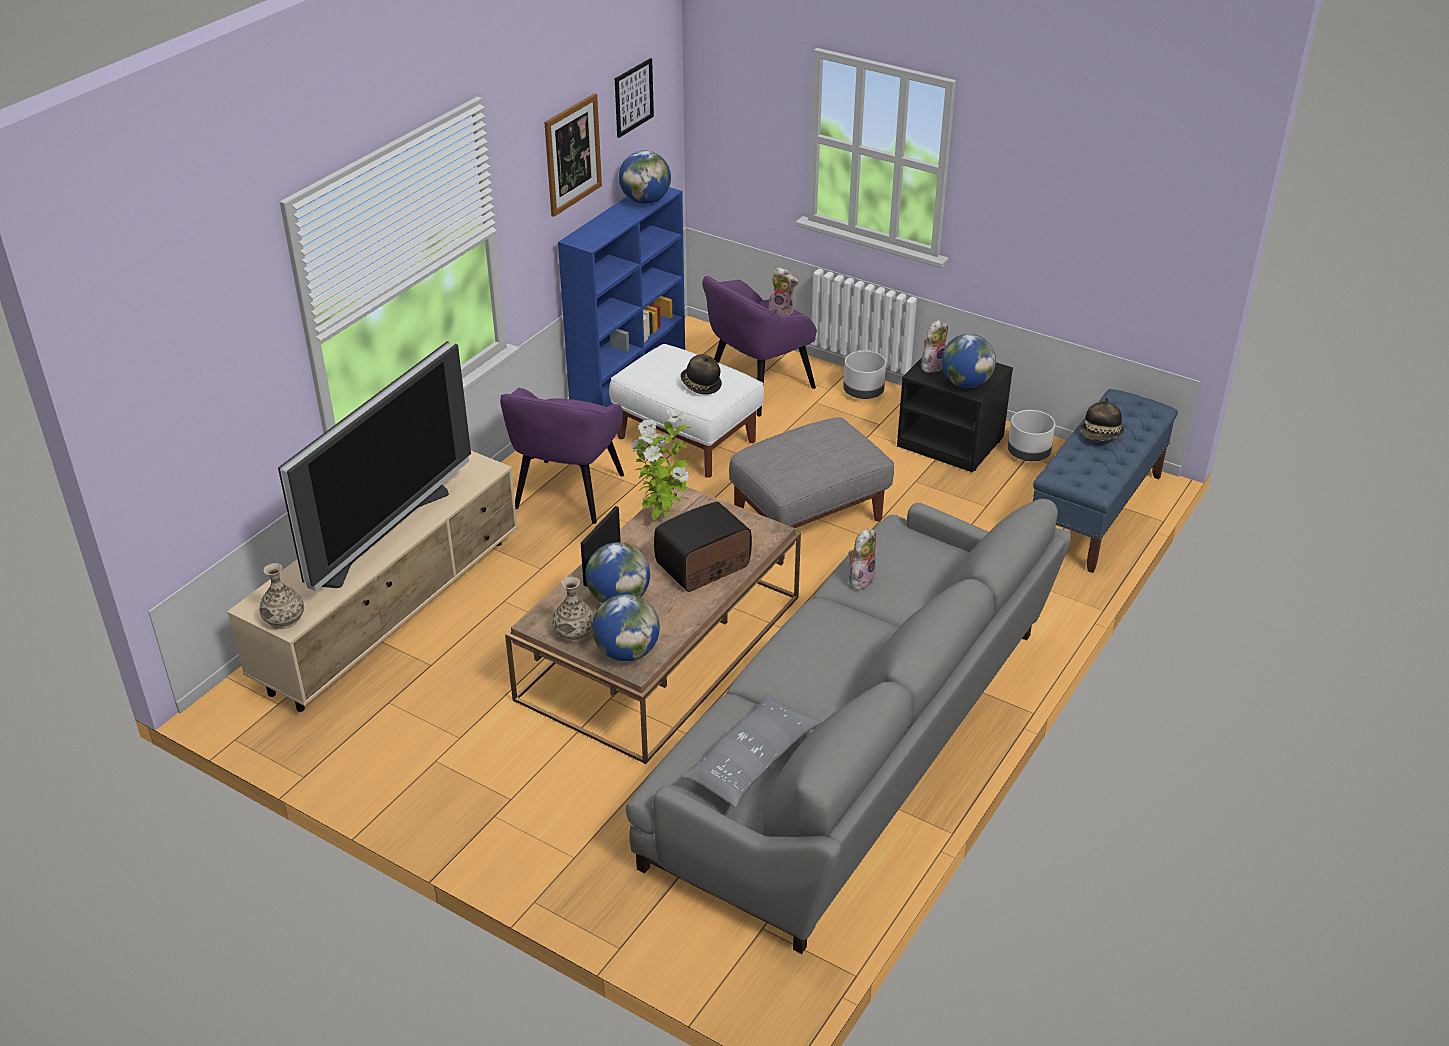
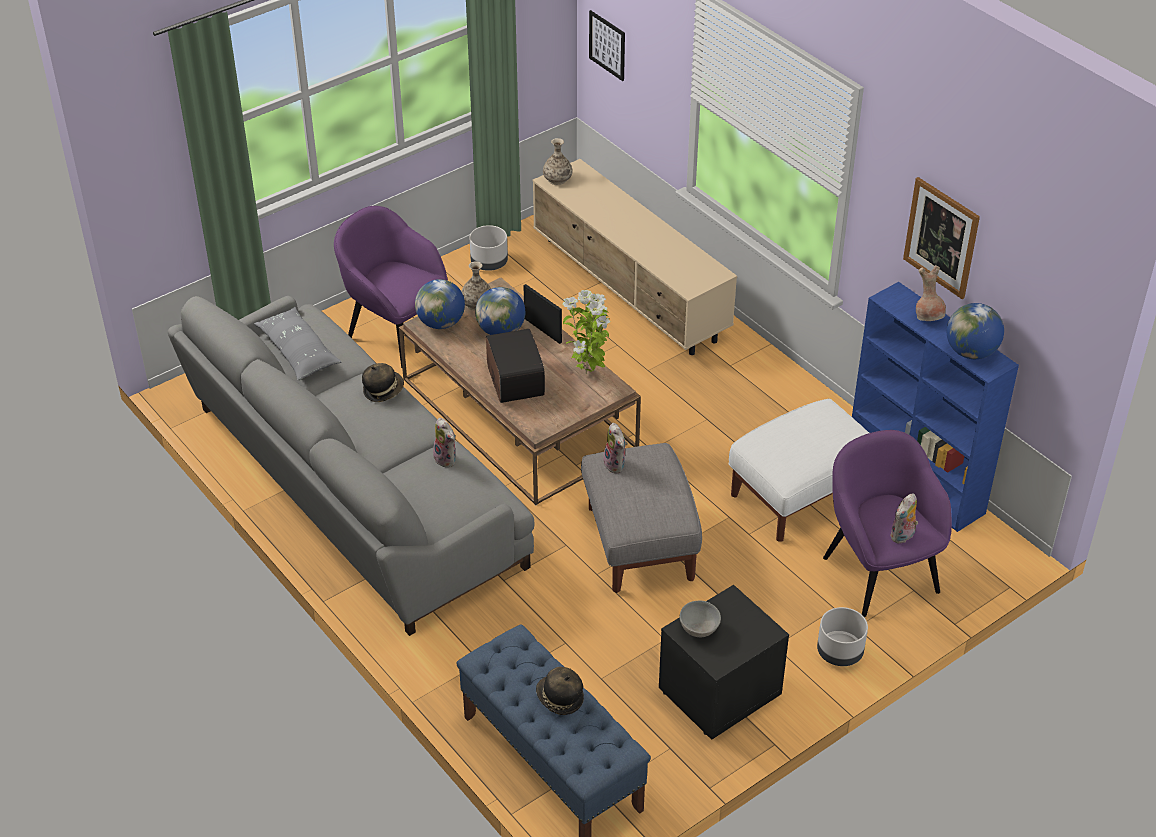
camera: 110 degrees right, 5 degrees up
(384, 534) = (630, 228): television -> none
(568, 493) = (745, 404): purple armchair -> purple armchair (397, 333)
(606, 222) = (929, 317): none -> brown vase
(633, 97) = (1028, 274): picture -> picture (607, 45)
(700, 385) = (782, 443): hat -> hat (383, 390)
(932, 365) = (745, 614): plush toy -> plush toy (616, 465)
(965, 383) = (699, 629): globe -> grey bowl
(1028, 454) = (672, 749): grey planter -> grey planter (489, 263)

